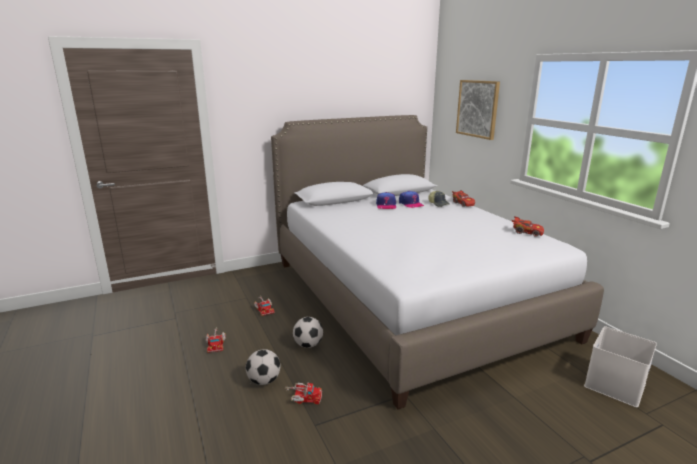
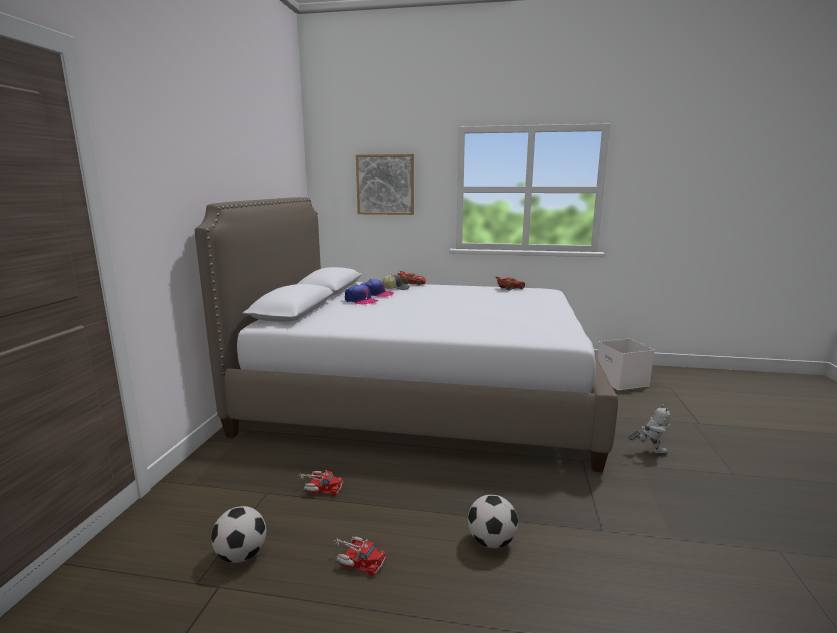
camera: 55 degrees left, 5 degrees down
(303, 397) = (547, 522): toy truck -> none
(308, 345) = (445, 483): football -> football (241, 555)
(467, 431) = (648, 452): none -> toy robot

